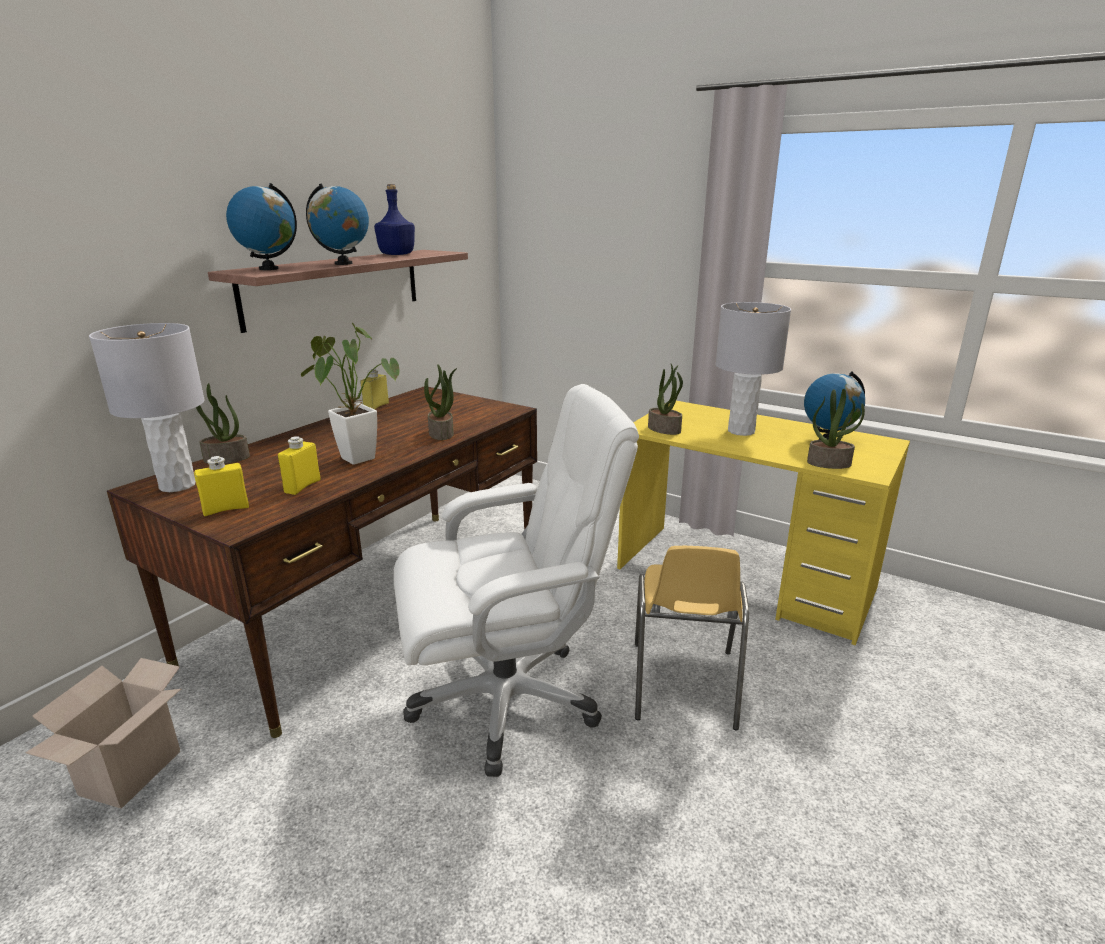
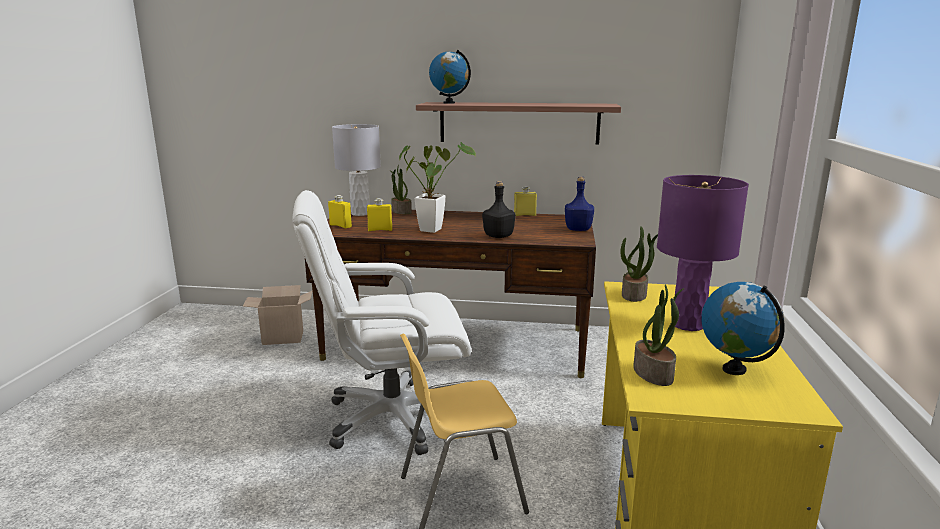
camera: 65 degrees right, 5 degrees down
(343, 264) = (494, 104): globe -> none
(396, 254) = (566, 104): blue bottle -> blue bottle (577, 229)
(442, 433) = (498, 236): potted plant -> black bottle
(507, 699) = (391, 418): white office chair -> white office chair turned 120 degrees clockwise
(741, 431) = (687, 325): grey table lamp -> purple table lamp

